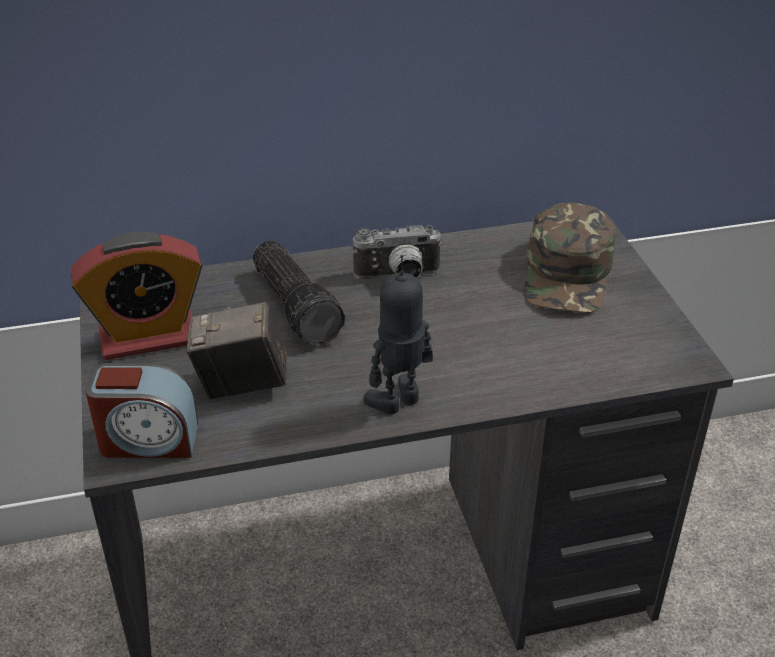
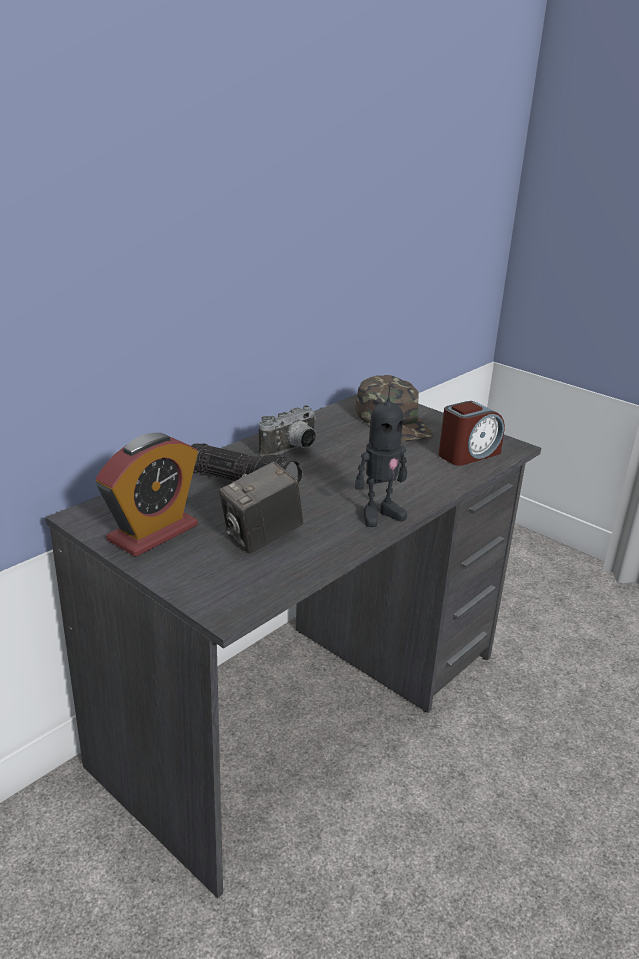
camera: 35 degrees left, 10 degrees down
(148, 440) = (235, 592): alarm clock -> alarm clock (468, 454)
(398, 402) = (379, 514): toy robot -> toy robot turned 135 degrees counterclockwise

